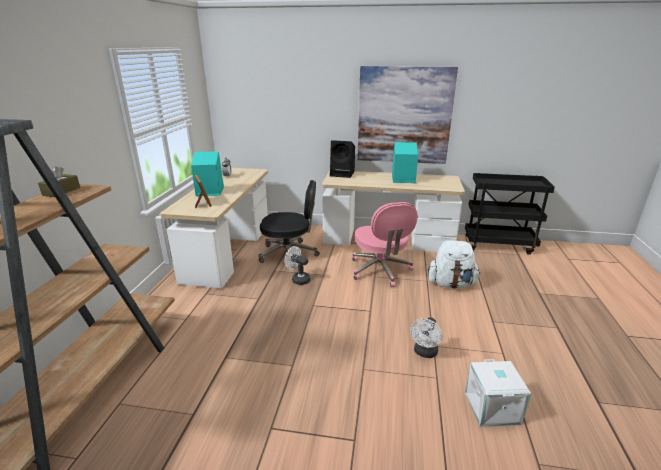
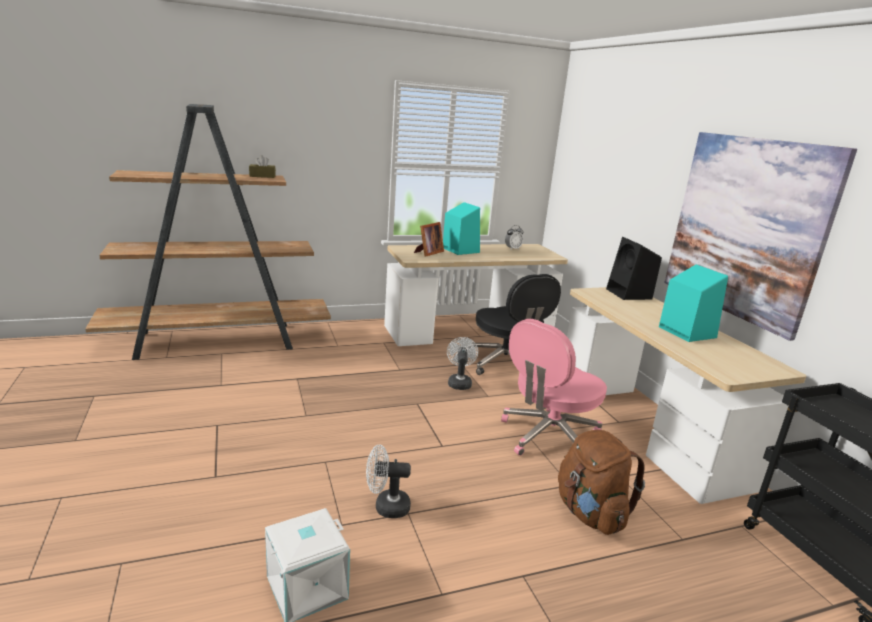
camera: 60 degrees right, 5 degrees down
(451, 284) = (590, 513): white backpack -> brown backpack

